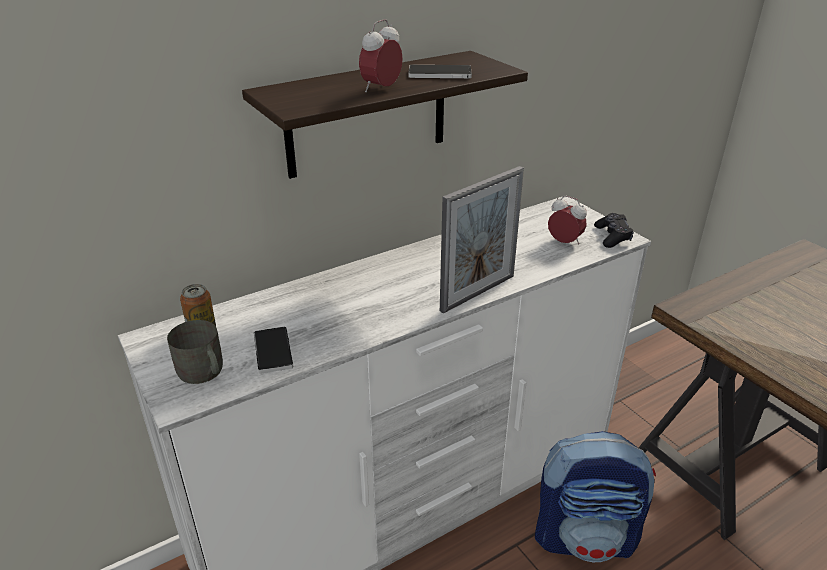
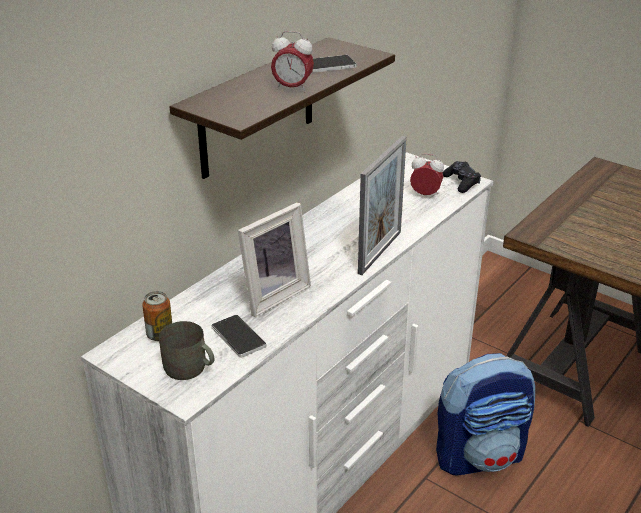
camera: 20 degrees left, 0 degrees up
(337, 314) = (272, 294): none -> picture frame
(381, 89) = (292, 88): alarm clock -> alarm clock turned 90 degrees counterclockwise

